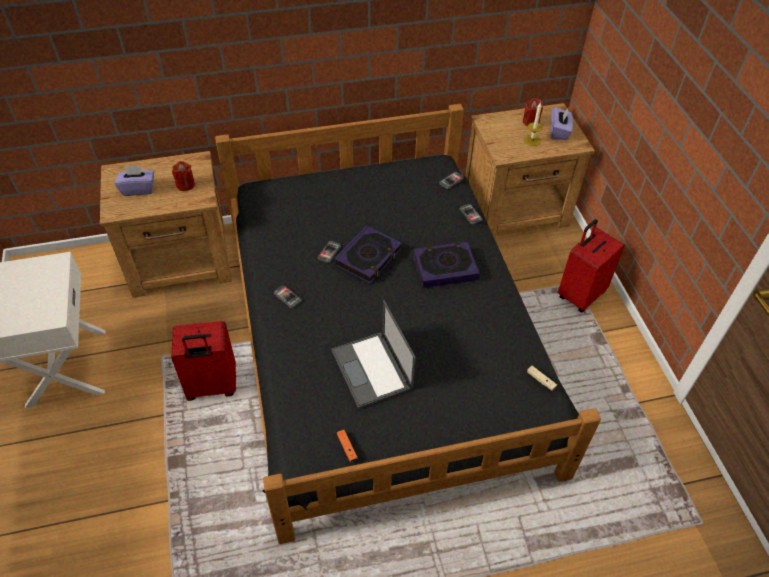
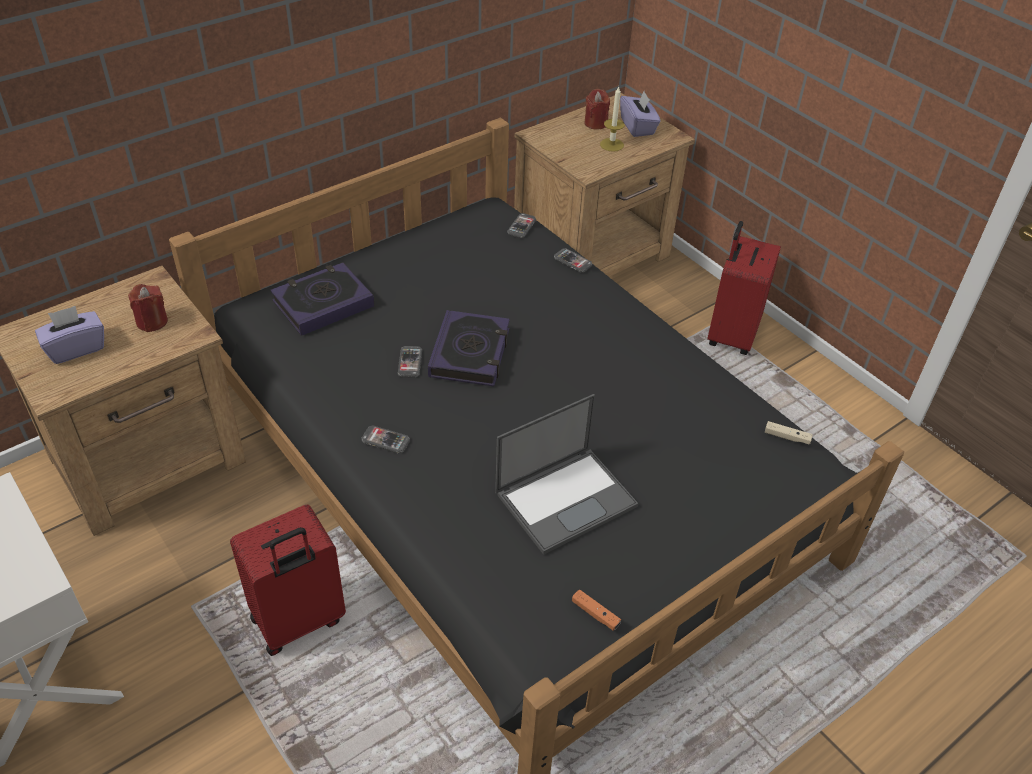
camera: 25 degrees left, 5 degrees down
(372, 370) = (567, 498): laptop -> laptop turned 75 degrees counterclockwise
(445, 267) = (581, 336): book -> book (323, 304)

